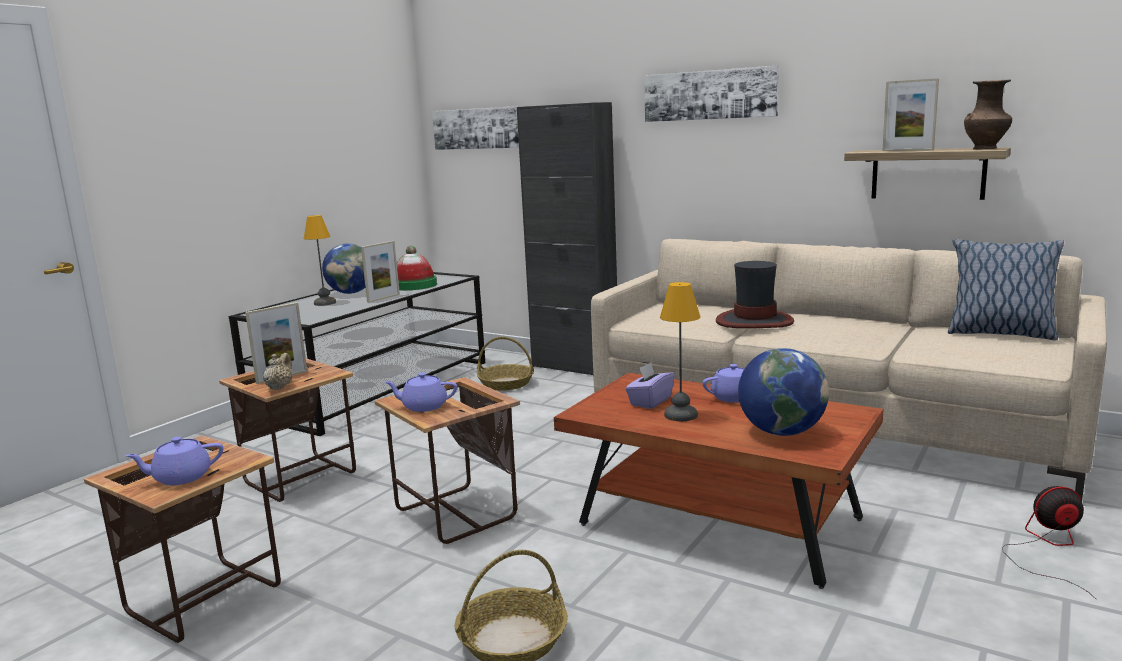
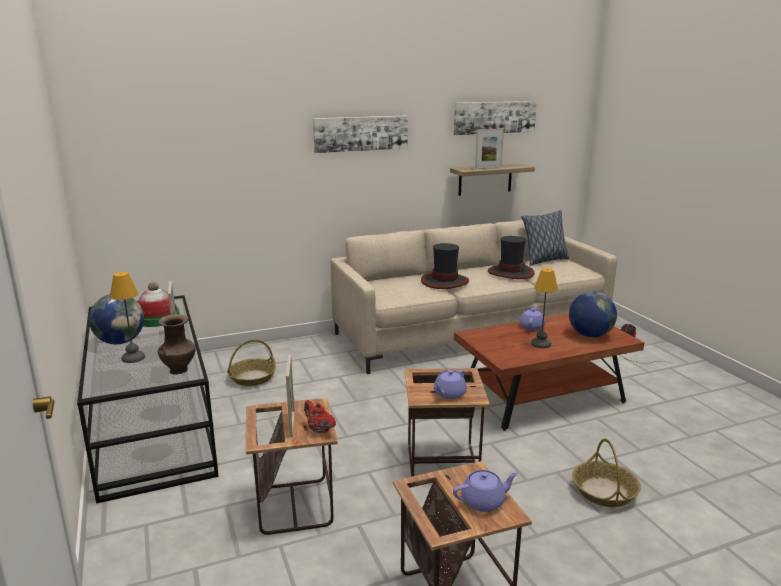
camera: 55 degrees left, 5 degrees up
(181, 478) = (484, 501): purple teapot -> purple teapot turned 120 degrees counterclockwise
(279, 387) = (319, 430): beige teapot -> red teapot
(481, 128) = (145, 160): picture -> picture (494, 117)
(575, 367) = (267, 348): black cabinet -> none
(650, 401) = (511, 343): purple tissue box -> none
(882, 333) = (510, 272): none -> hat
(985, 149) = (520, 165): brown vase -> brown vase (179, 370)

